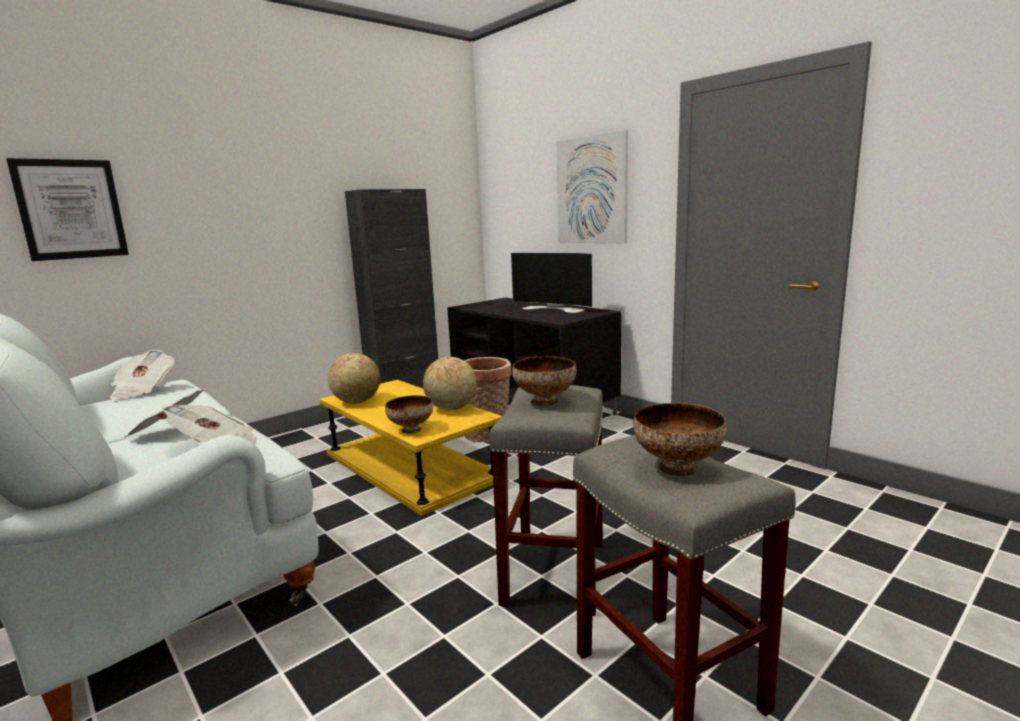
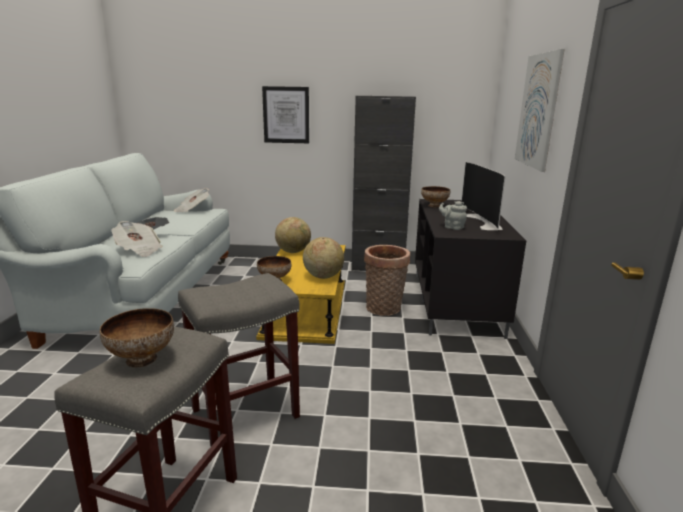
camera: 45 degrees right, 5 degrees up
(71, 209) = (191, 101): picture -> picture (286, 115)
(545, 401) = (239, 287): bowl -> bowl (434, 206)
(549, 316) = (452, 227): none -> grey teapot

